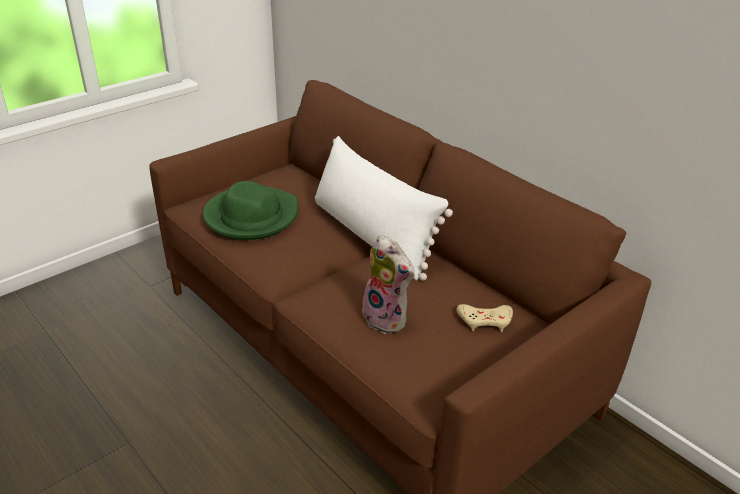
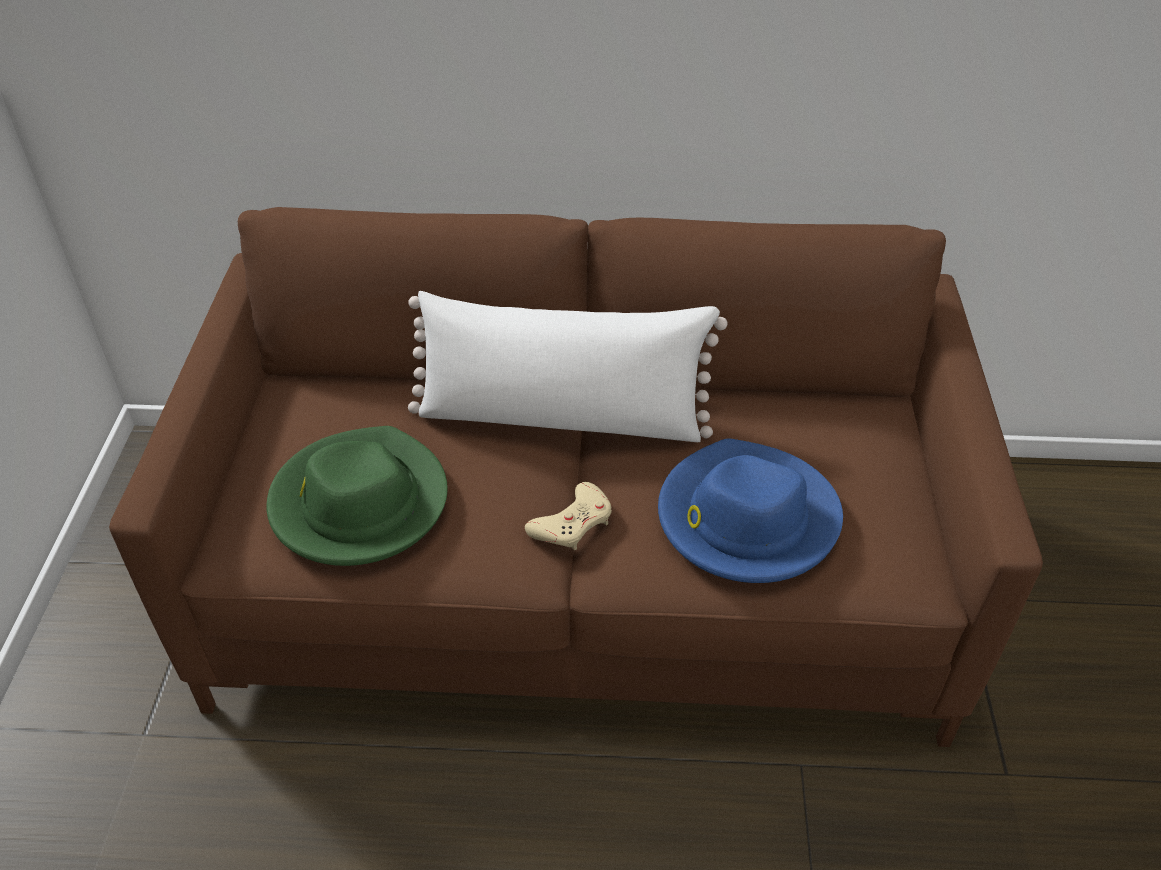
camera: 45 degrees left, 10 degrees up
(388, 319) = (746, 518): plush toy -> blue hat
(485, 320) = (836, 440): beige game controller -> beige game controller (572, 523)

